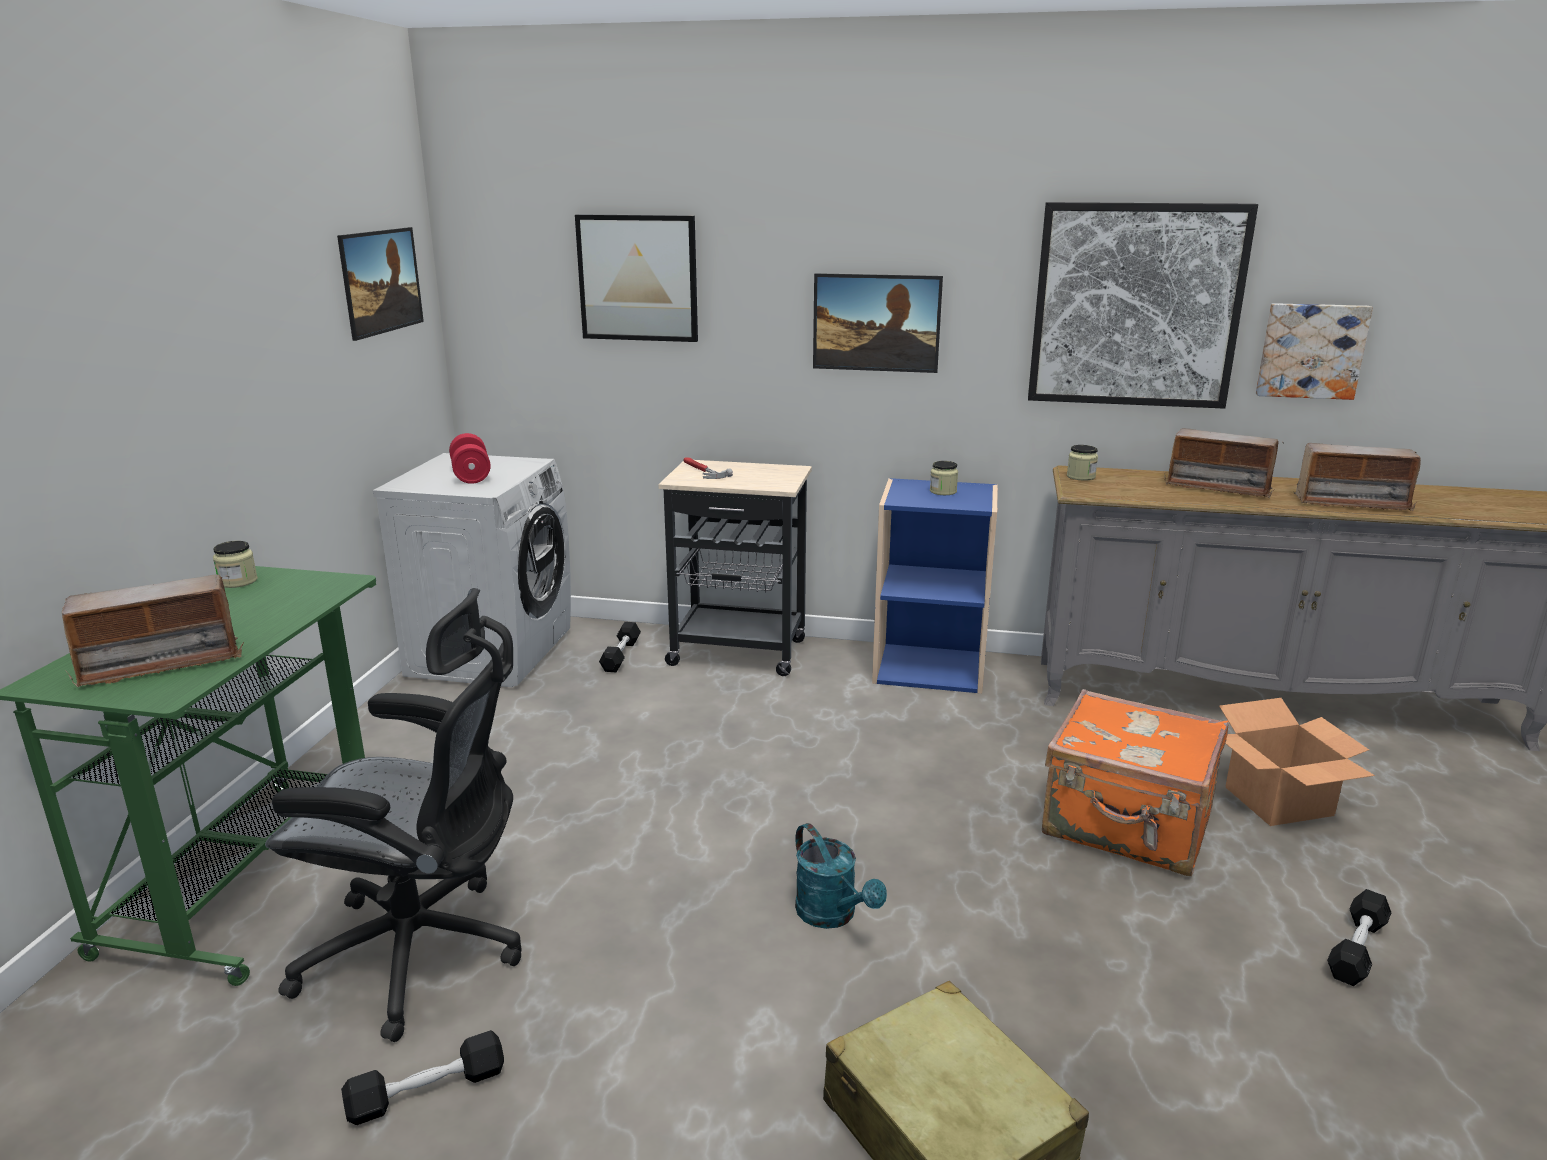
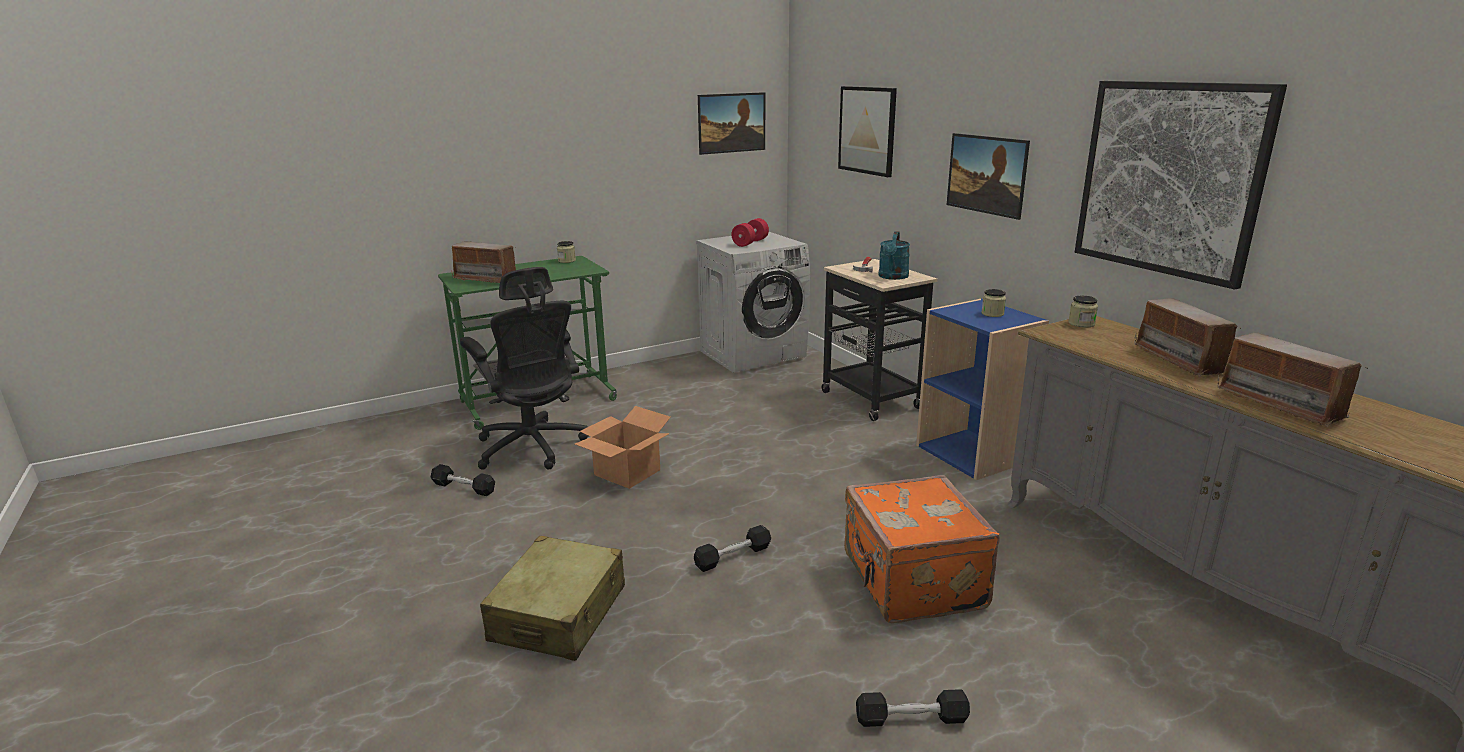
camera: 50 degrees right, 0 degrees up
(621, 655) = (809, 378): black dumbbell -> black dumbbell (733, 556)
(833, 915) = (679, 522): turquoise watering can -> turquoise watering can (892, 277)
(1279, 800) = (1059, 636): cardboard box -> cardboard box (628, 472)
(1311, 350) = (1334, 244): picture -> none

